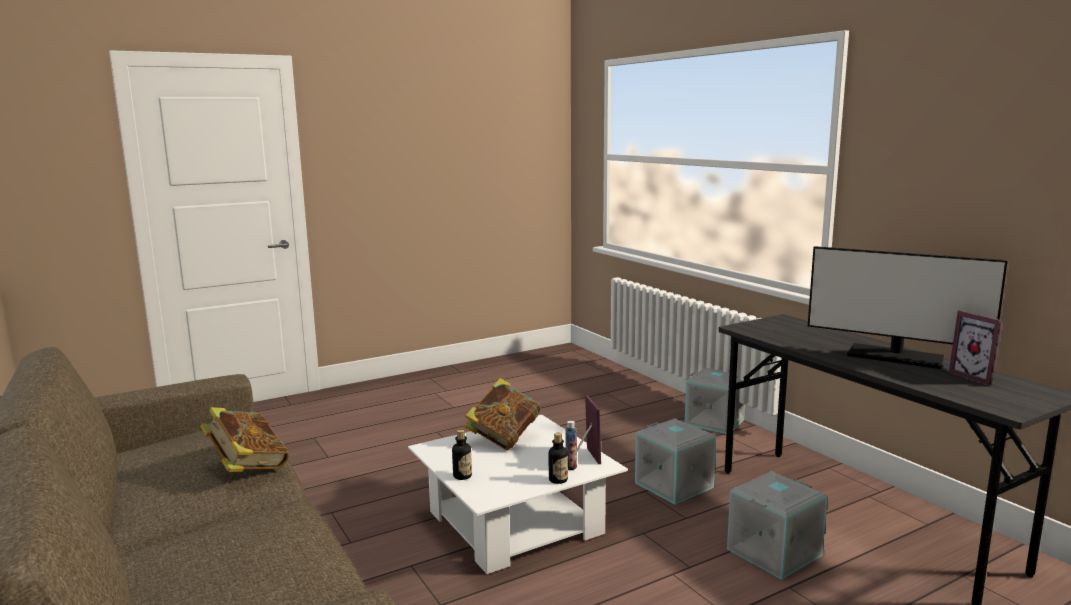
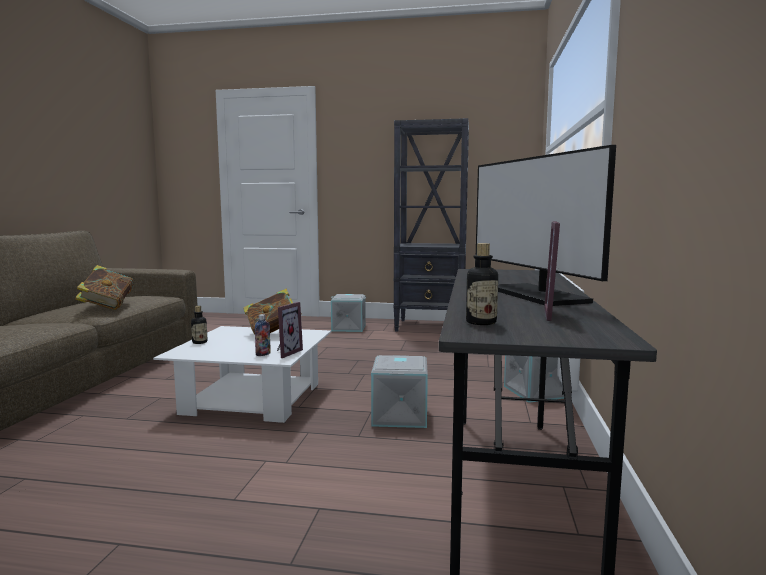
camera: 40 degrees right, 5 degrees down
(485, 371) = (431, 327): none -> black bookcase
(558, 480) = (235, 357): bottle -> bottle (481, 322)
(773, 551) = (367, 482): grey storage box -> grey storage box (349, 327)

